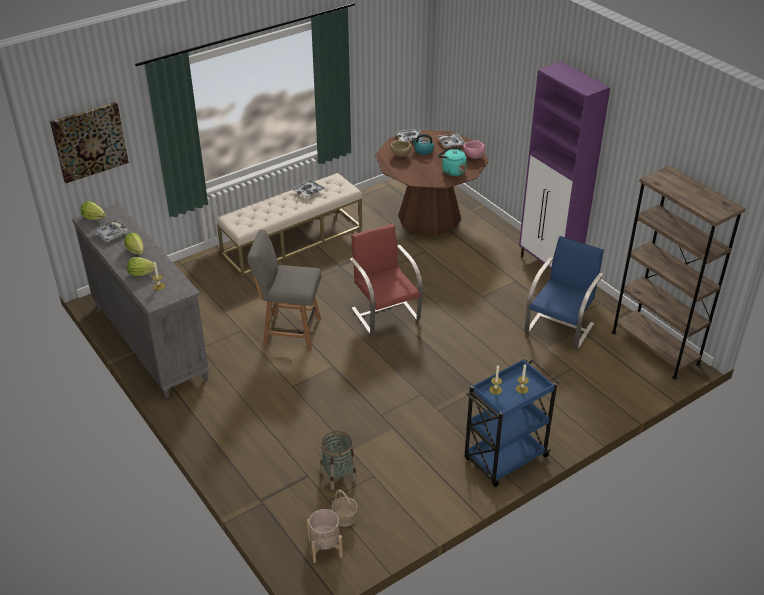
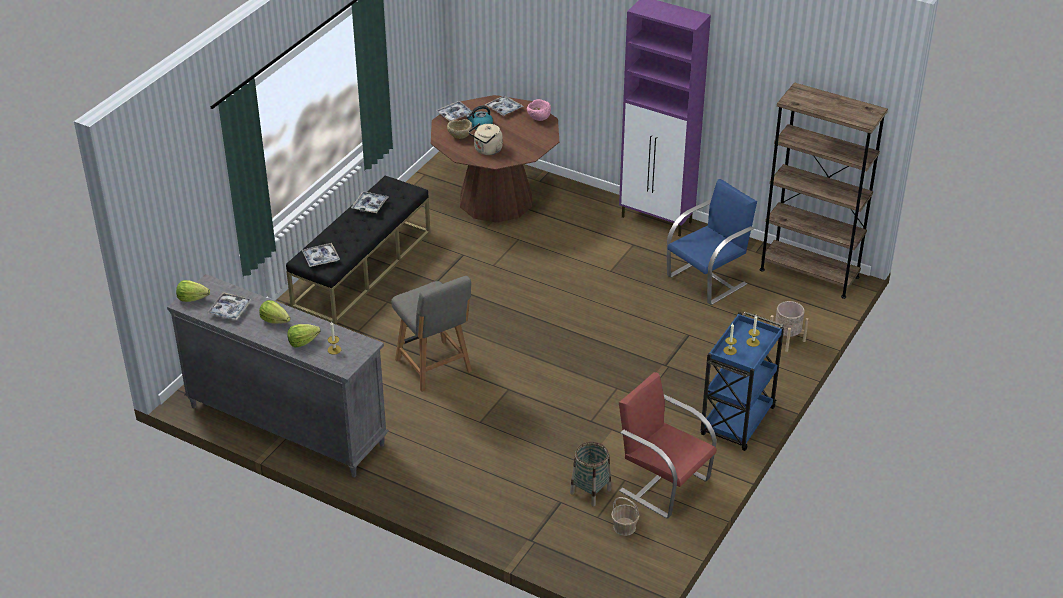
camera: 25 degrees left, 0 degrees up
(89, 141) = (168, 210): picture -> none
(242, 220) = (321, 258): none -> tray
(290, 331) = (434, 367): grey chair -> grey chair turned 105 degrees counterclockwise
(293, 240) = (362, 268): beige bench -> black bench
(325, 548) = (626, 559): beige planter -> beige planter (786, 339)
(385, 313) = (522, 318): red chair -> red chair (663, 484)
(414, 170) = (487, 150): none -> beige kettle
(452, 171) = (528, 141): turquoise kettle -> none
(560, 327) = (708, 280): blue chair -> blue chair turned 45 degrees clockwise

